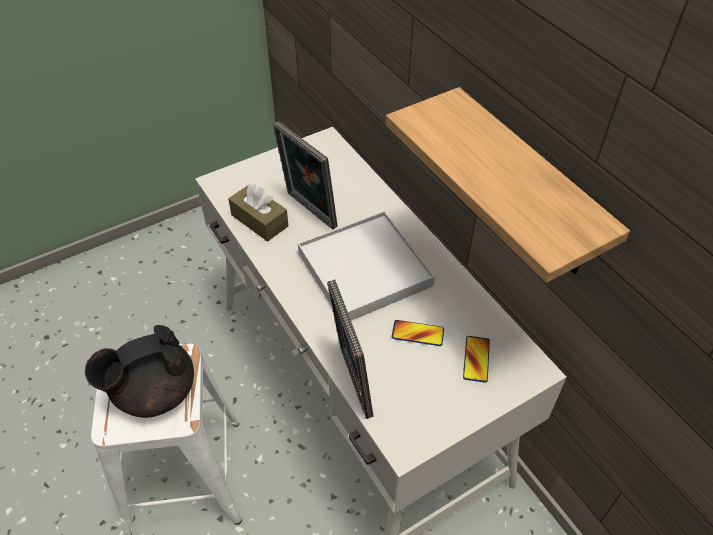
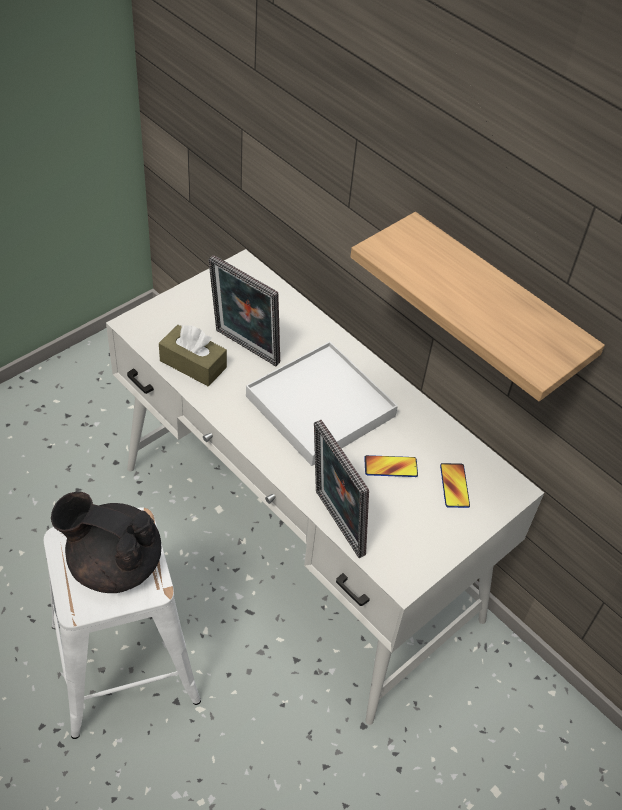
camera: 15 degrees left, 0 degrees up
(153, 392) = (114, 563): black teapot -> black teapot turned 60 degrees clockwise

